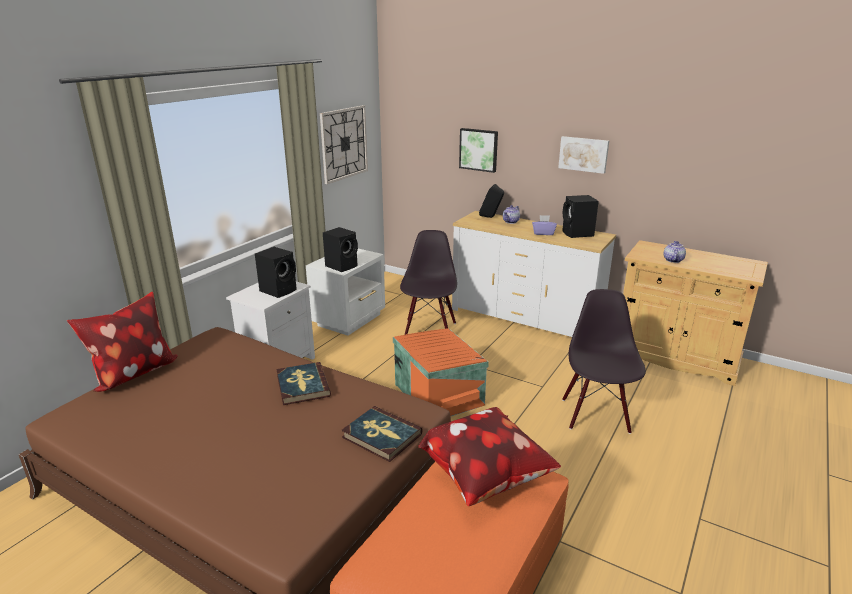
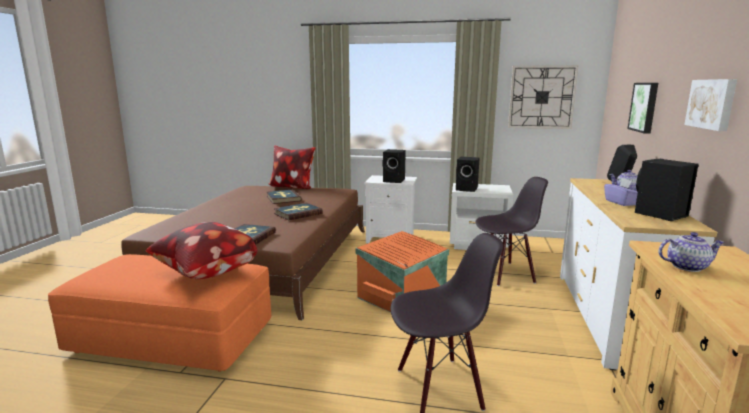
camera: 70 degrees right, 10 degrees down
(209, 388) = (283, 198): none -> book

